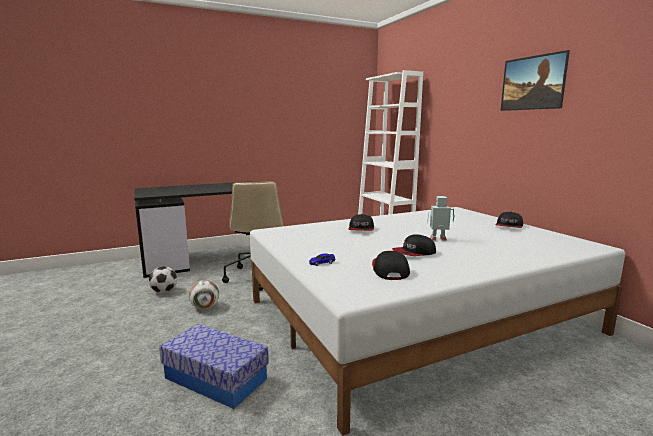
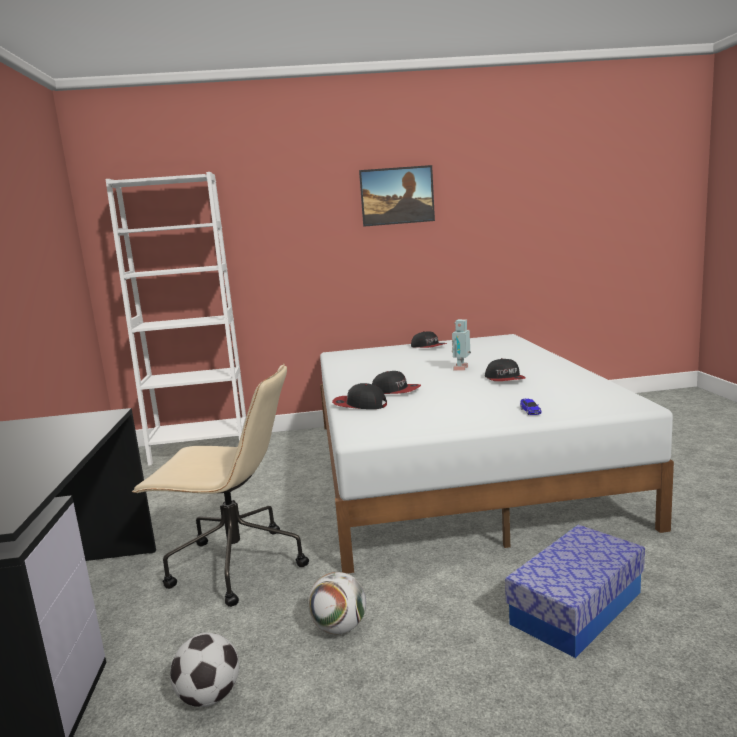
camera: 70 degrees left, 0 degrees up
(390, 270) = (557, 389): cap -> cap (359, 405)

